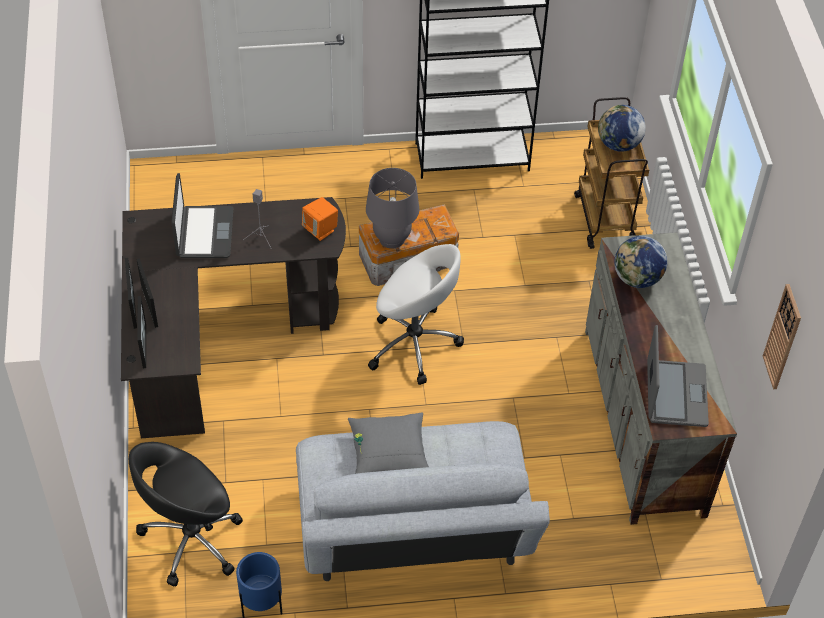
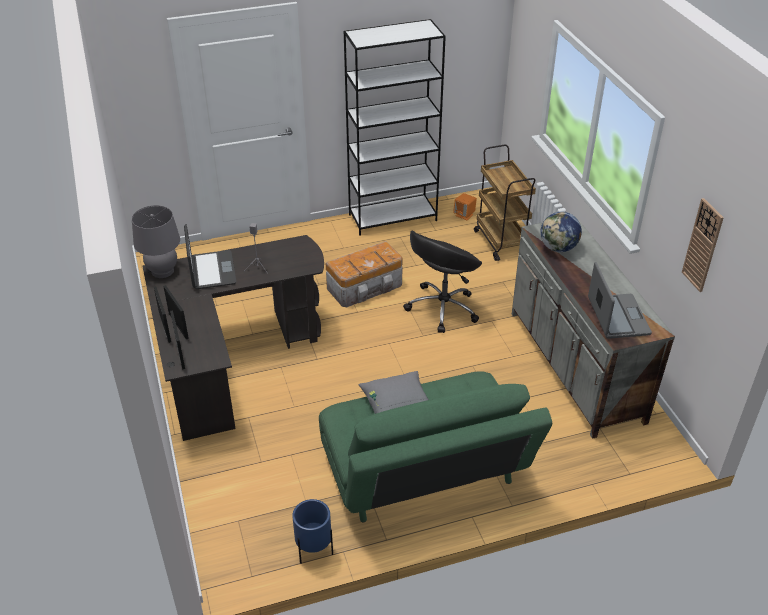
camera: 10 degrees left, 10 degrees down
(190, 541) = (241, 511): black office chair -> black office chair (441, 309)
(320, 230) = (303, 256): orange speaker -> orange speaker (464, 215)
(392, 238) = (353, 267): grey table lamp -> grey table lamp (162, 271)
(414, 535) = (426, 475): grey sofa -> green sofa
(415, 345) = (387, 342): white office chair -> none
(618, 145) = (507, 178): globe -> none

